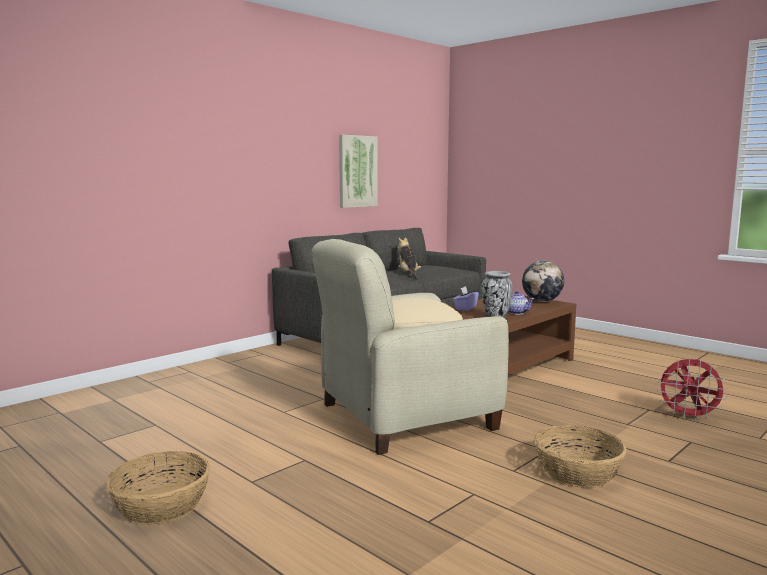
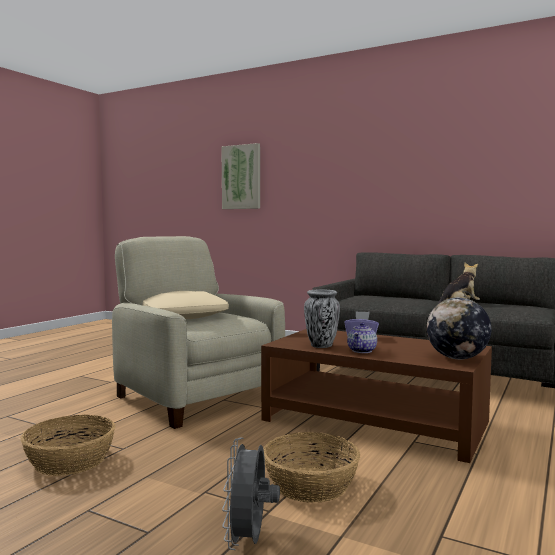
camera: 75 degrees right, 5 degrees down
(160, 505) = (57, 366): basket -> basket (310, 484)
(357, 171) = (475, 189): picture -> picture (241, 177)
(688, 417) = (249, 541): red fan -> grey fan

